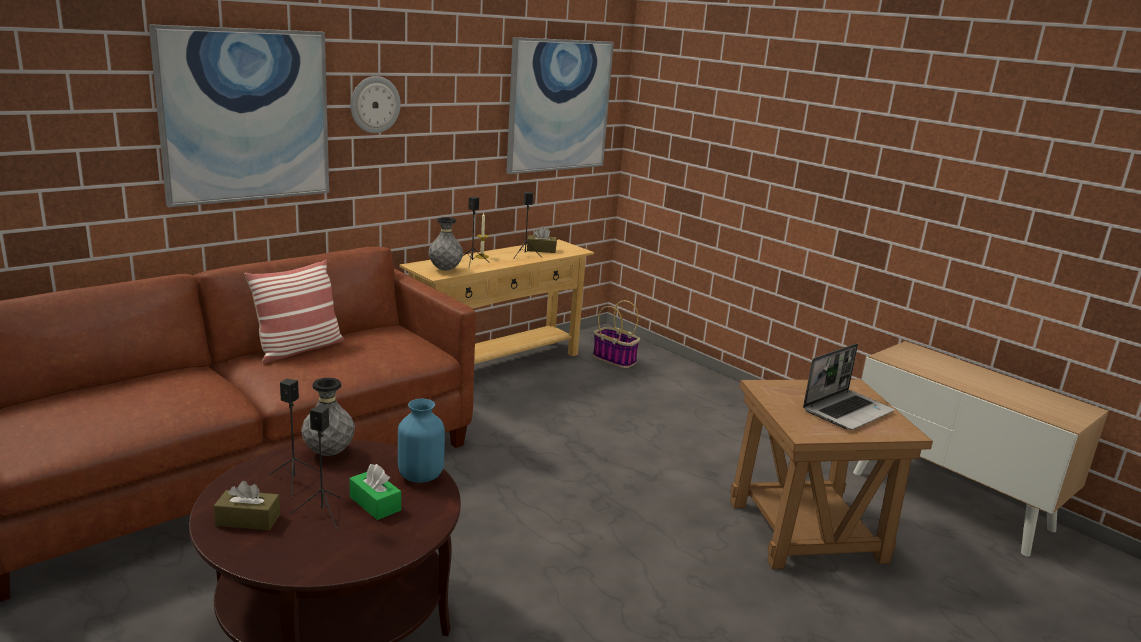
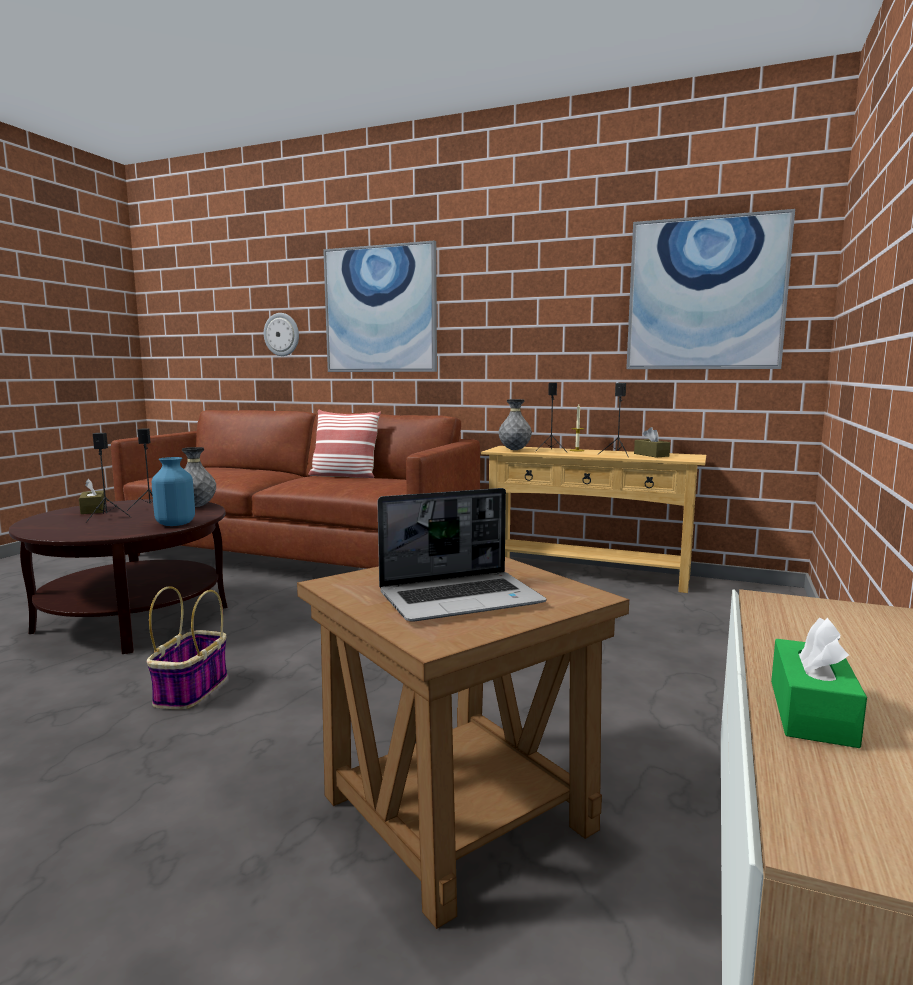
camera: 65 degrees right, 10 degrees down
(374, 104) = (480, 299): wall clock -> wall clock (282, 334)
(375, 504) = (125, 523): green tissue box -> green tissue box (811, 712)
(615, 359) = (720, 609): basket -> basket (191, 691)
(847, 411) = (461, 599): laptop -> laptop turned 45 degrees counterclockwise

